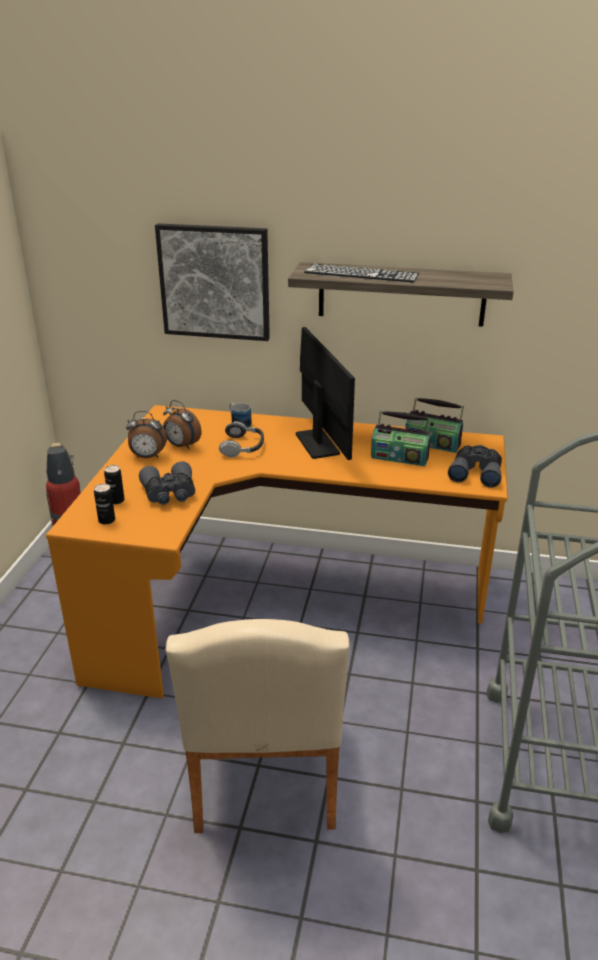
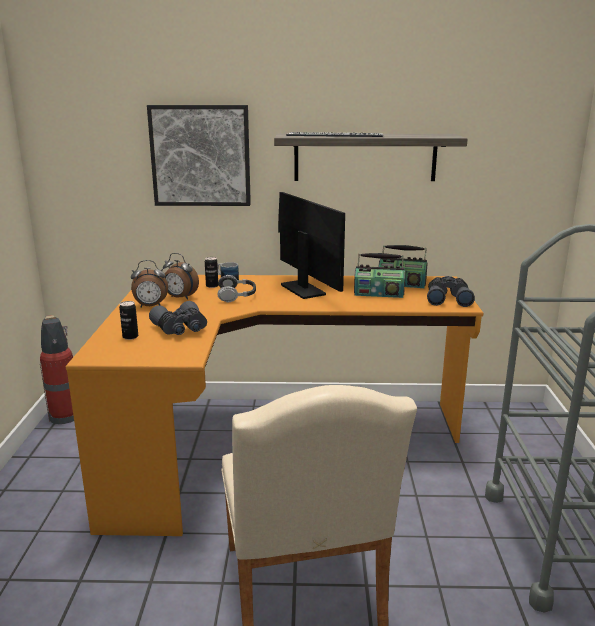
camera: 10 degrees left, 10 degrees down
(106, 520) = (125, 351): can -> can (212, 286)

